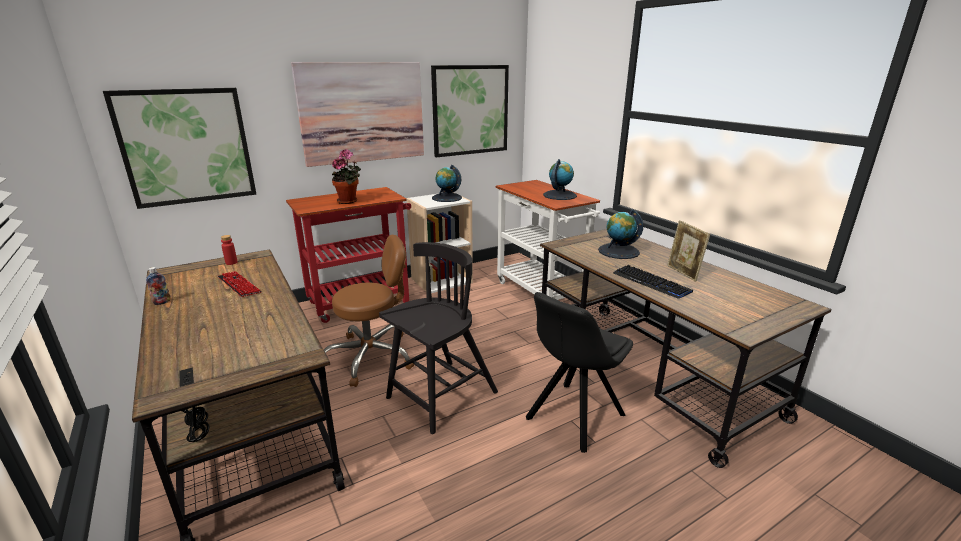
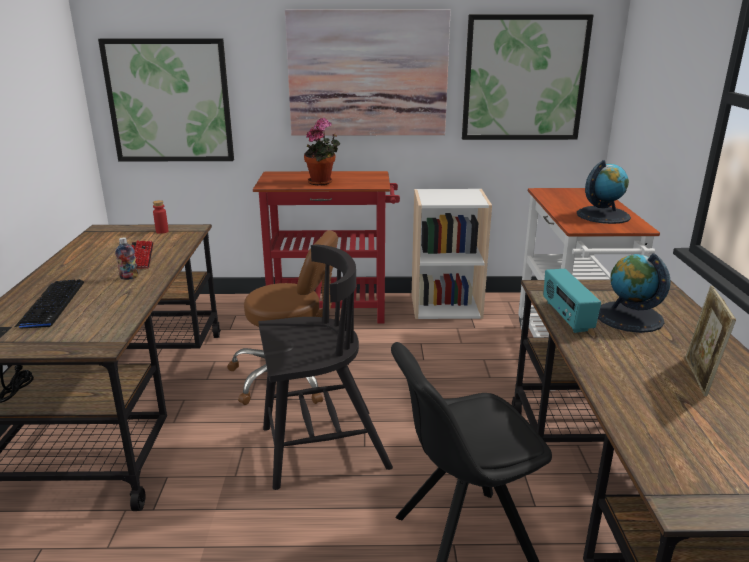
camera: 30 degrees right, 0 degrees up
(162, 302) = (65, 258): bottle -> bottle (129, 277)
(447, 198) = (463, 196): globe -> none
(589, 258) = (566, 317): none -> radio
(651, 283) = (620, 377): keyboard -> keyboard (52, 305)

